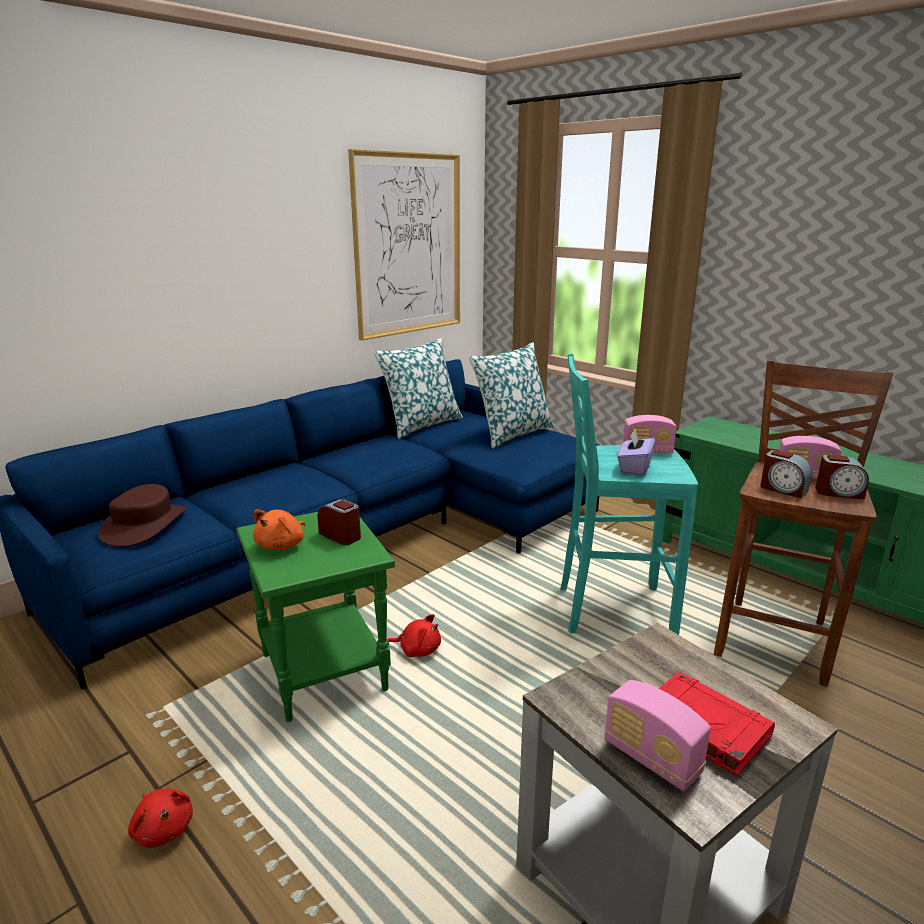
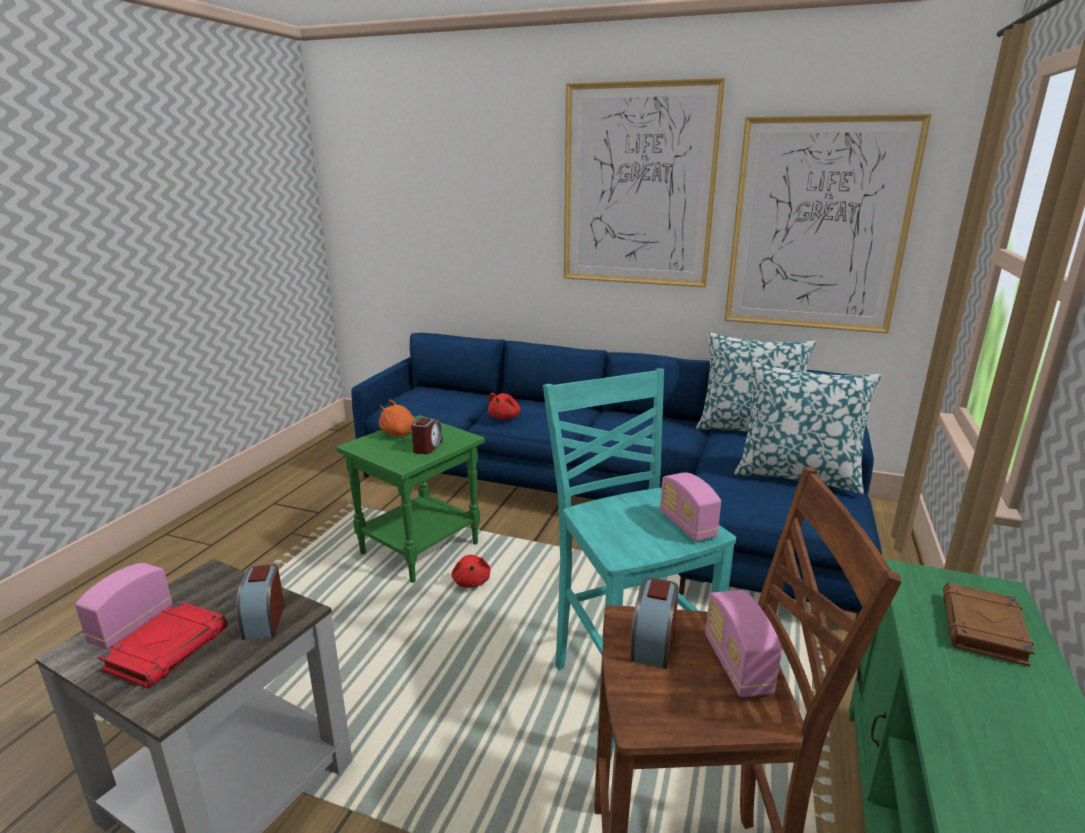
camera: 65 degrees right, 0 degrees up
(144, 524) = (439, 399): brown hat -> none
(163, 828) = (261, 547): red plush toy -> red plush toy (505, 417)
(267, 218) = (638, 186): none -> picture
(634, 468) = (618, 523): purple tissue box -> none
(746, 434) = (983, 629): none -> brown book
(839, 493) = (692, 704): alarm clock -> alarm clock (264, 620)

